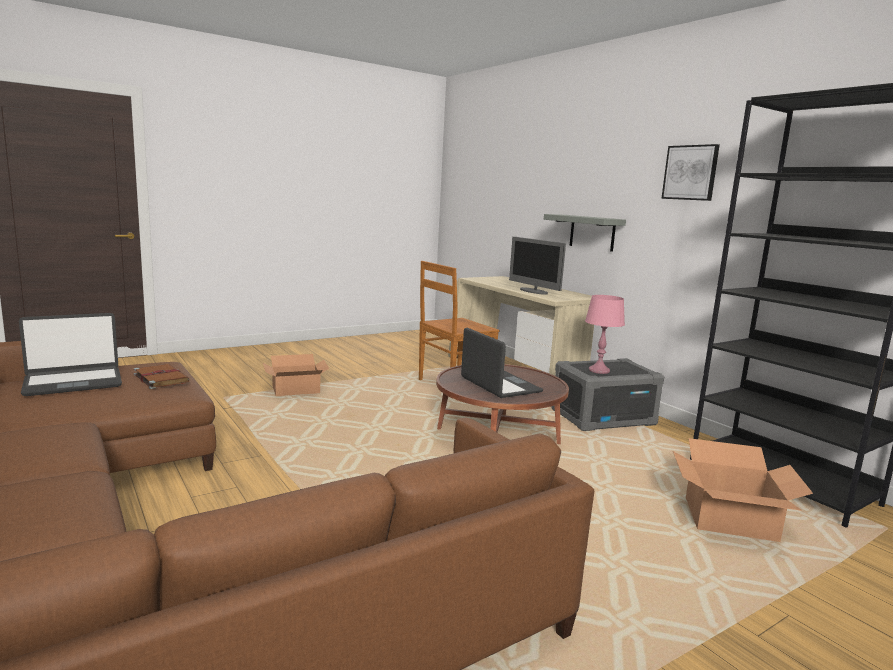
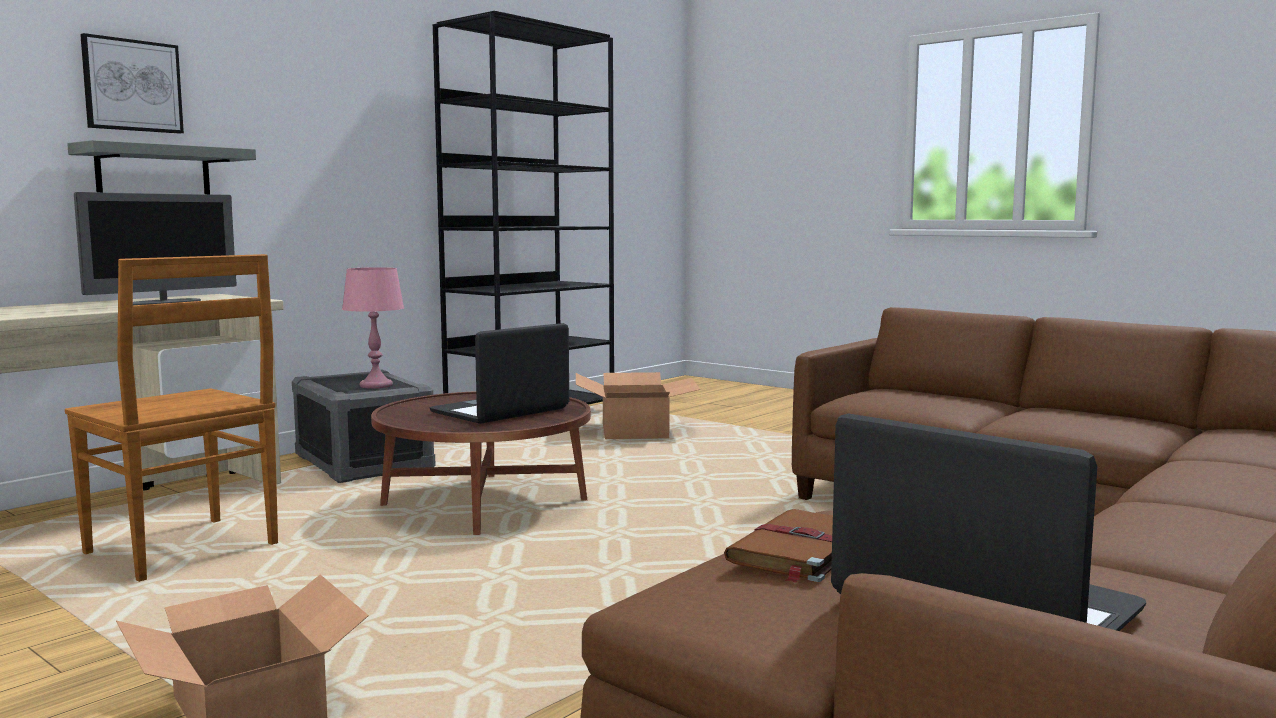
camera: 105 degrees left, 5 degrees down
(690, 172) = (323, 82): picture -> picture (132, 85)

